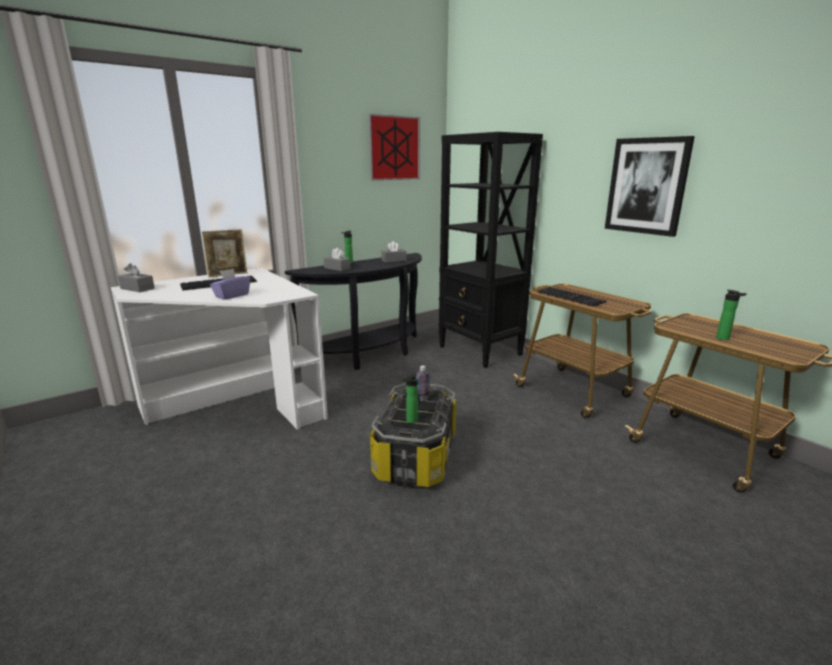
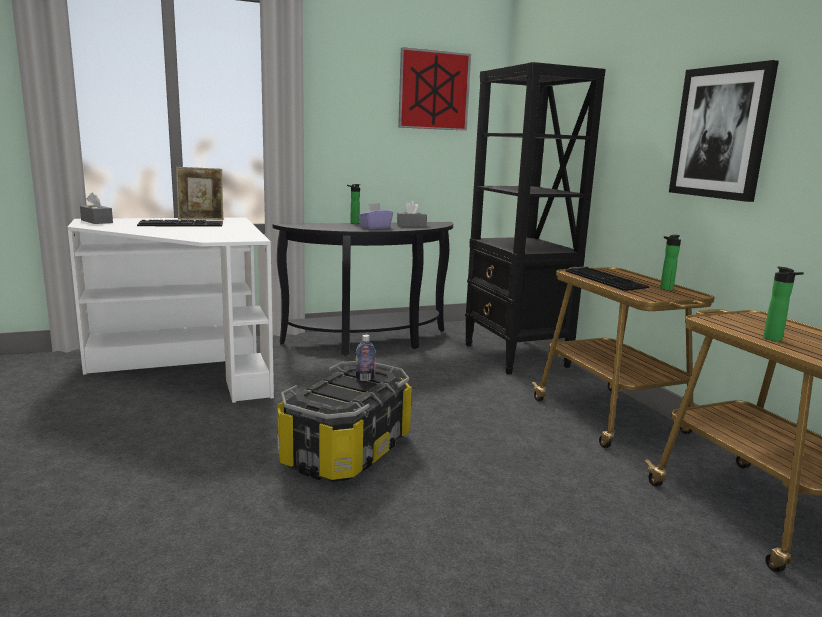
camera: 15 degrees right, 5 degrees down
(232, 295) = (179, 233): purple tissue box -> purple tissue box (375, 227)
(337, 268) = (333, 226): grey tissue box -> none
(410, 421) = (330, 396): bottle -> bottle (665, 289)

